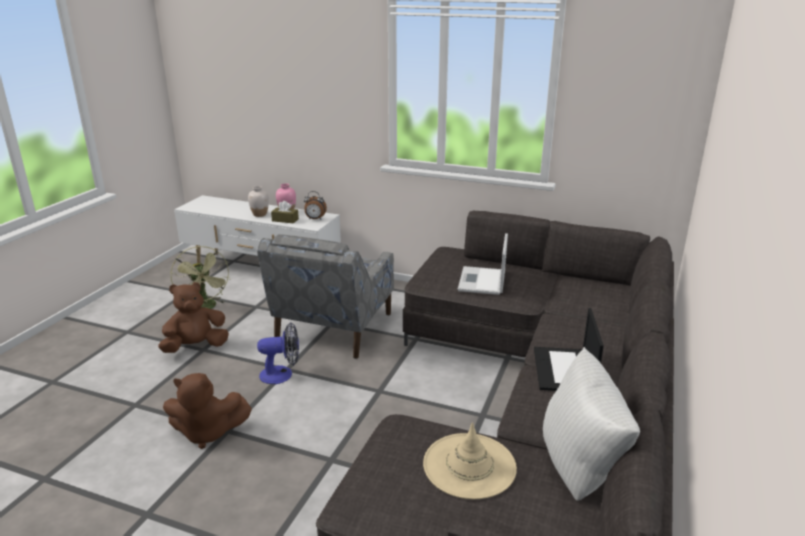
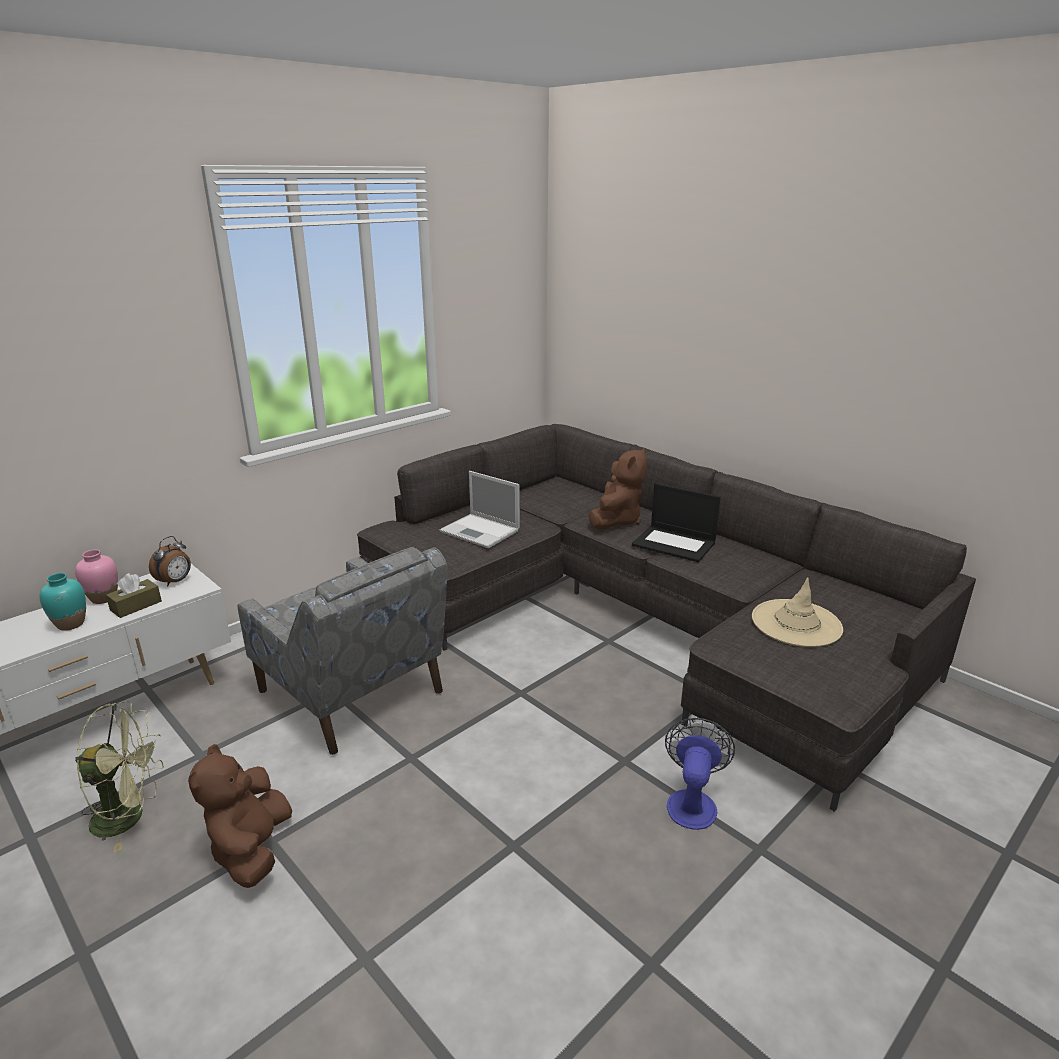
camera: 65 degrees left, 0 degrees up
(207, 433) = (505, 868): brown plush toy -> brown plush toy (616, 520)
(260, 214) = (71, 624): white vase -> turquoise vase
(282, 374) = (420, 765): fan -> fan (692, 802)
(581, 469) = (811, 579): white pillow -> none

